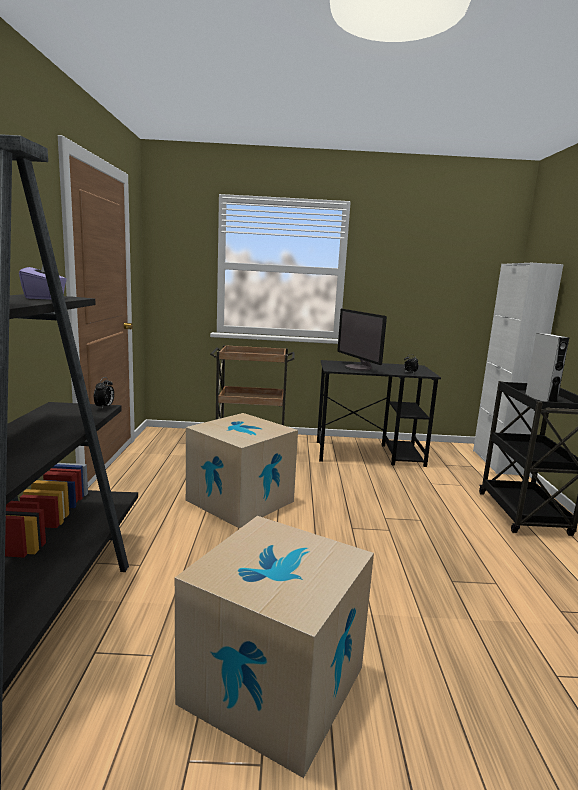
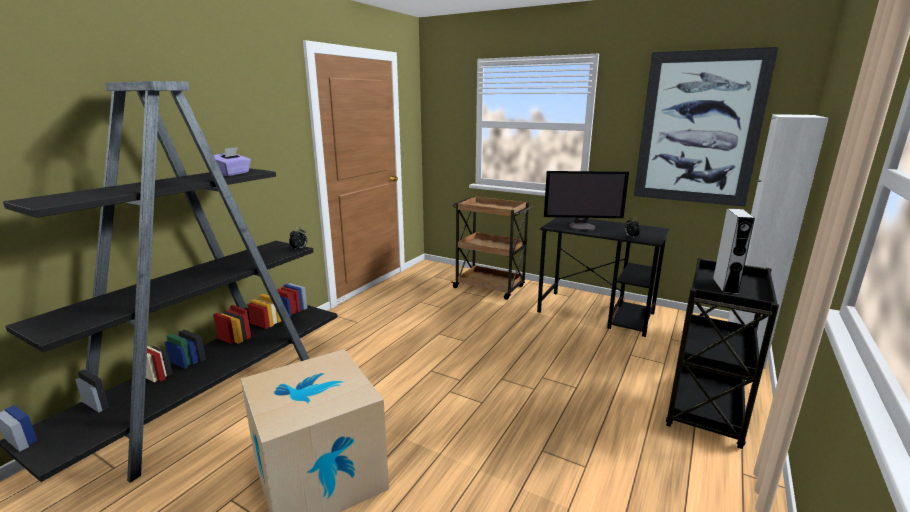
camera: 30 degrees right, 5 degrees up
(240, 501) = (433, 334): cardboard box -> none
(358, 368) = (582, 227): monitor -> monitor turned 90 degrees counterclockwise
(438, 276) = (698, 129): none -> picture

